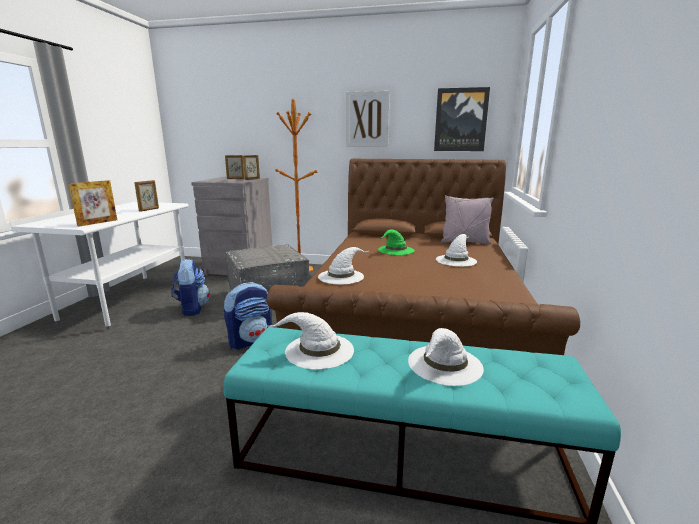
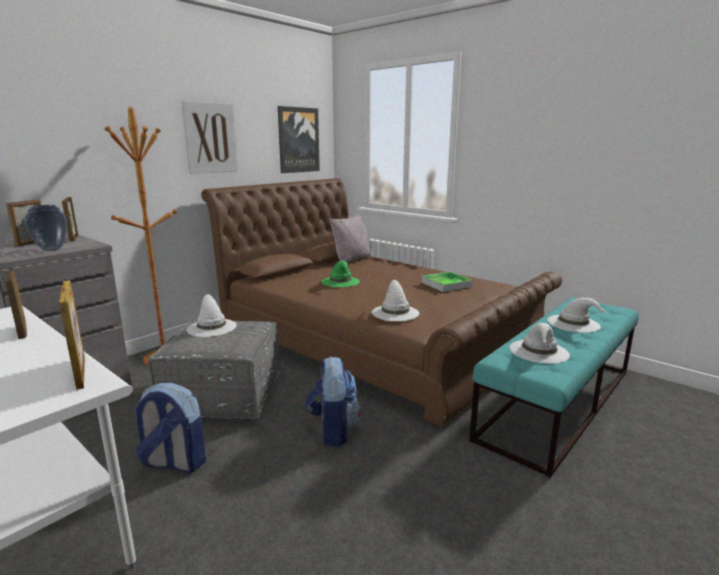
camera: 60 degrees left, 0 degrees up
(225, 181) = (52, 249): none -> vase
(456, 260) = (397, 274): white hat -> white hat (211, 327)
(462, 281) = (446, 284): none -> tray

